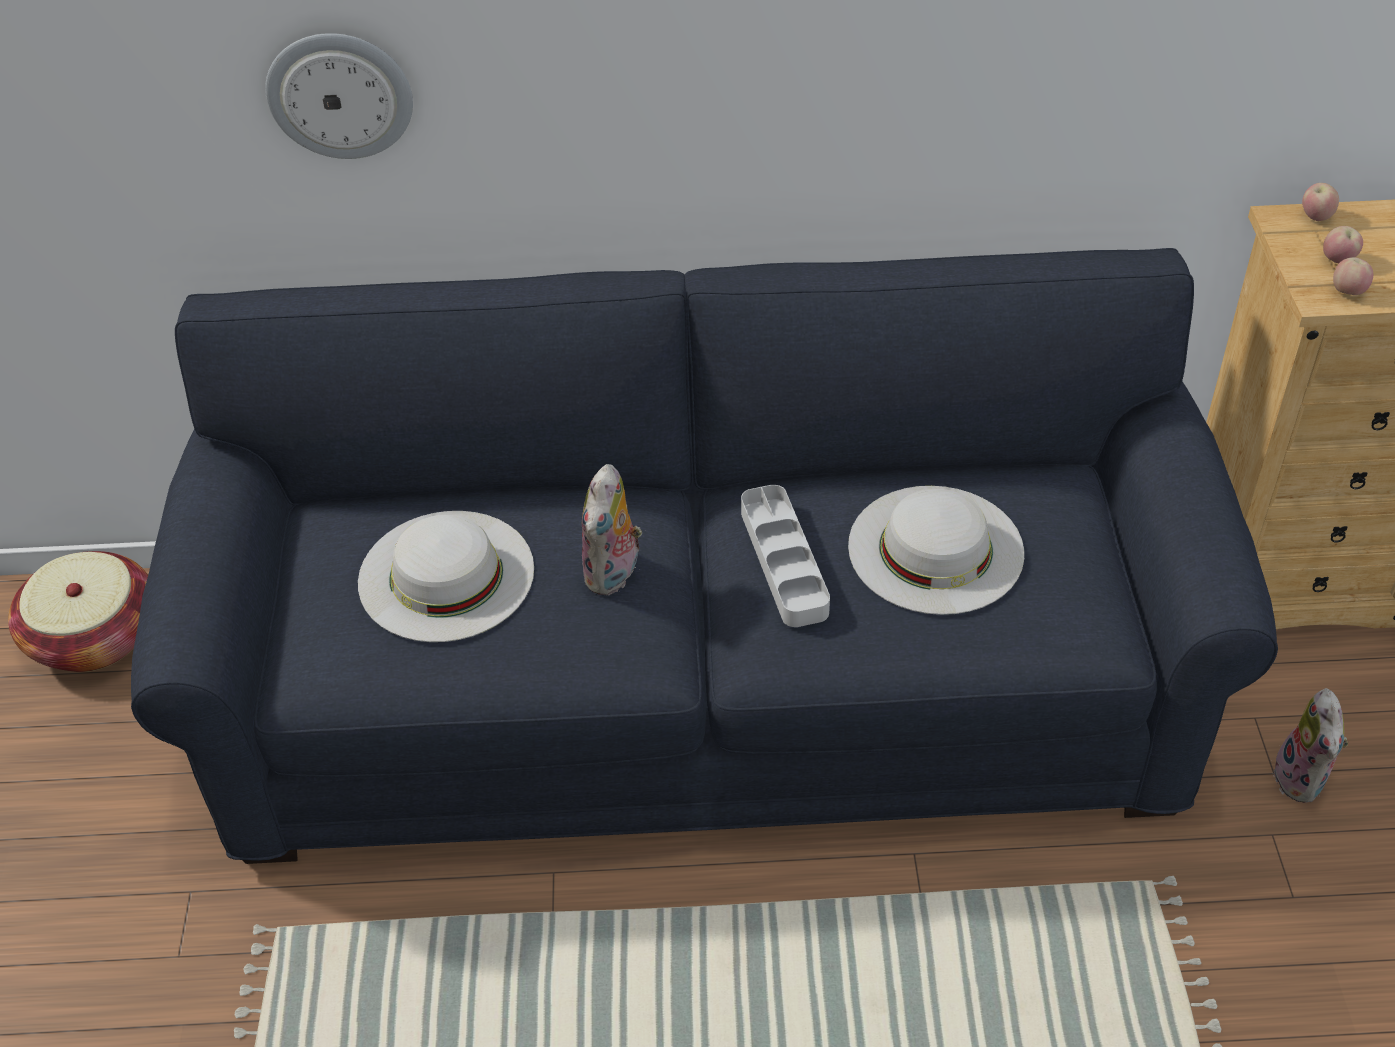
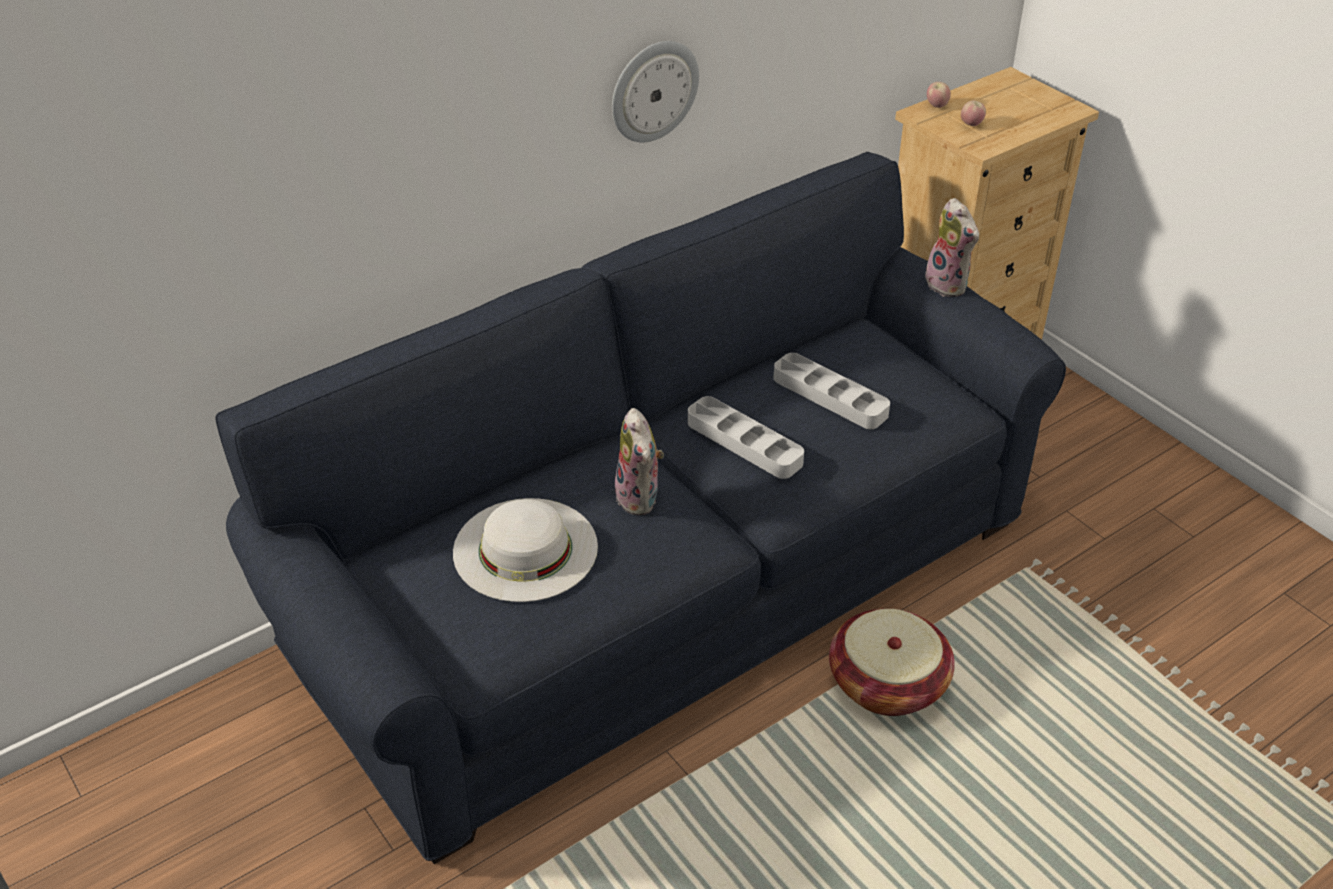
camera: 35 degrees left, 5 degrees down
(94, 636) = (151, 773): basket -> basket (887, 683)
(340, 94) = (317, 201): wall clock -> wall clock (653, 90)
(936, 549) = (830, 396): white hat -> grey tray
(1303, 780) = (1057, 473): plush toy -> plush toy (949, 284)
(1348, 292) = (993, 140): apple -> none

